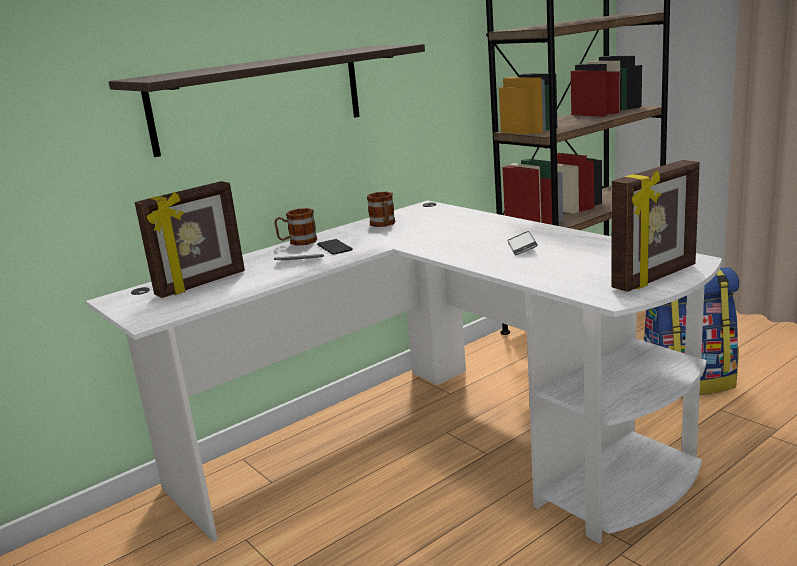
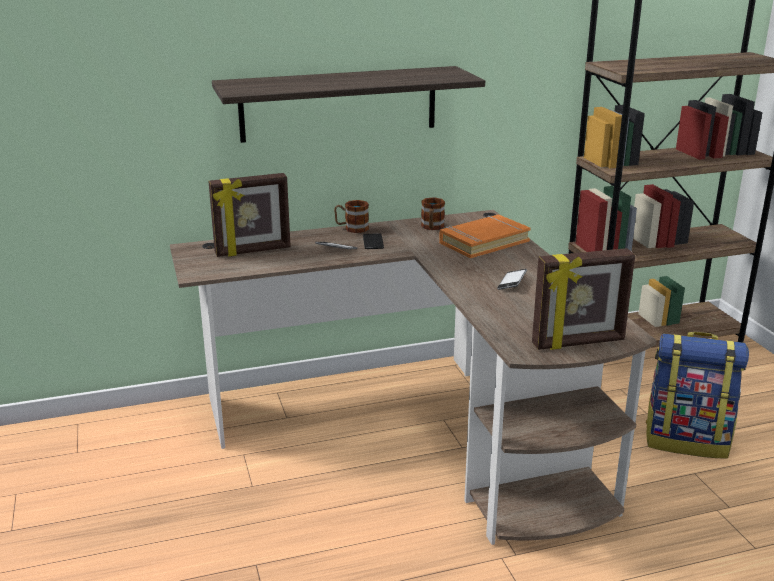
camera: 20 degrees right, 5 degrees up
(431, 447) = (422, 428): white desk -> brown desk
(451, 224) = (483, 242): none -> orange book

